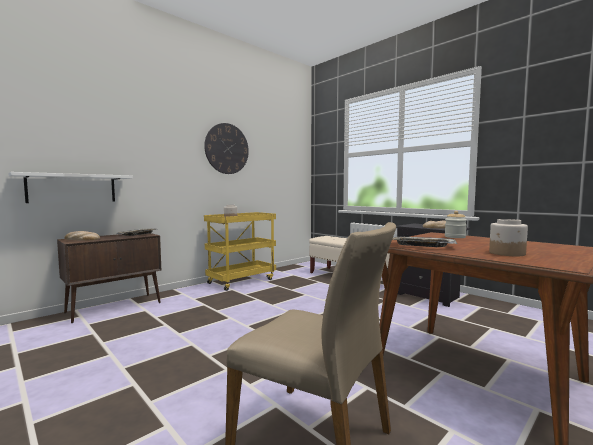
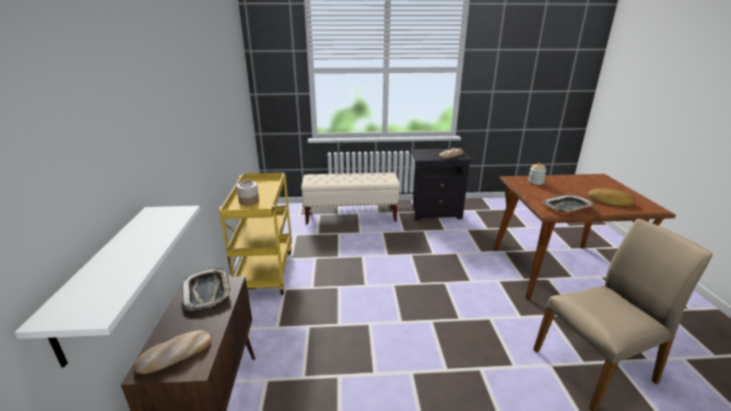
camera: 50 degrees left, 20 degrees up
(227, 149) = (205, 91): wall clock -> none
(507, 253) = (610, 201): jar -> bread

